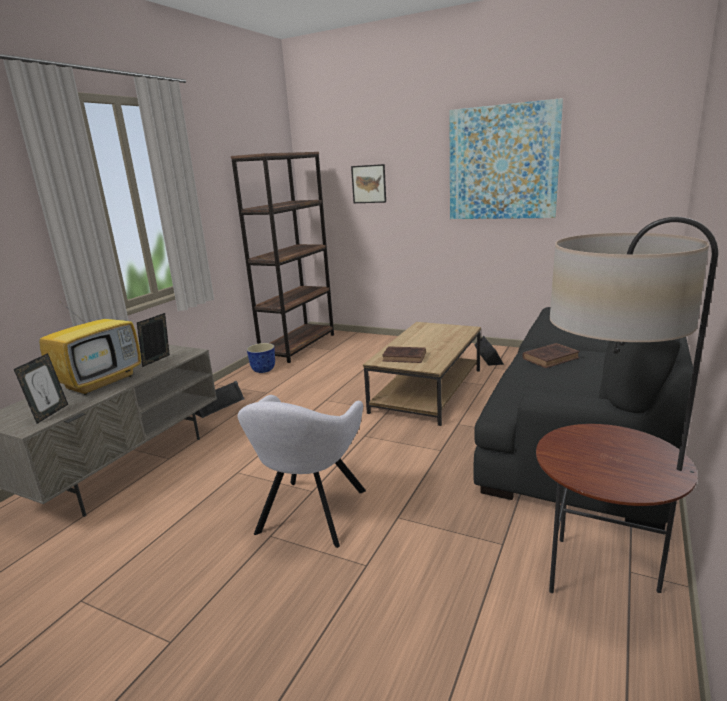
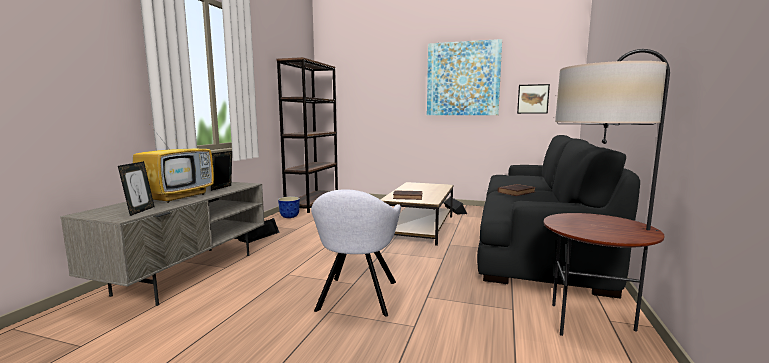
camera: 10 degrees left, 10 degrees down
(369, 184) = (369, 91): picture -> picture (533, 99)

